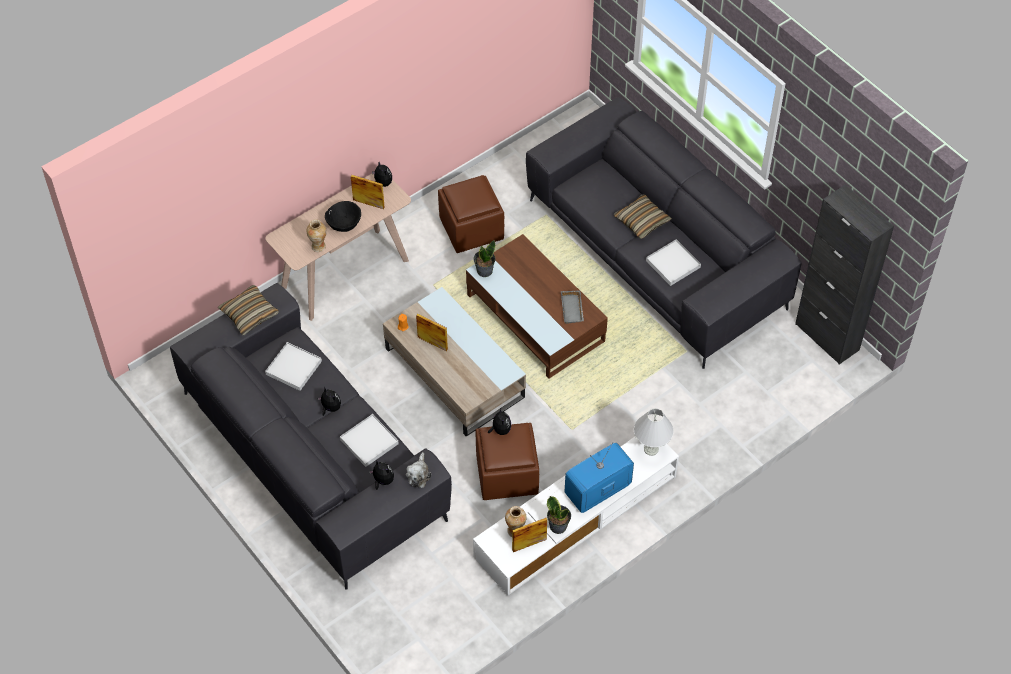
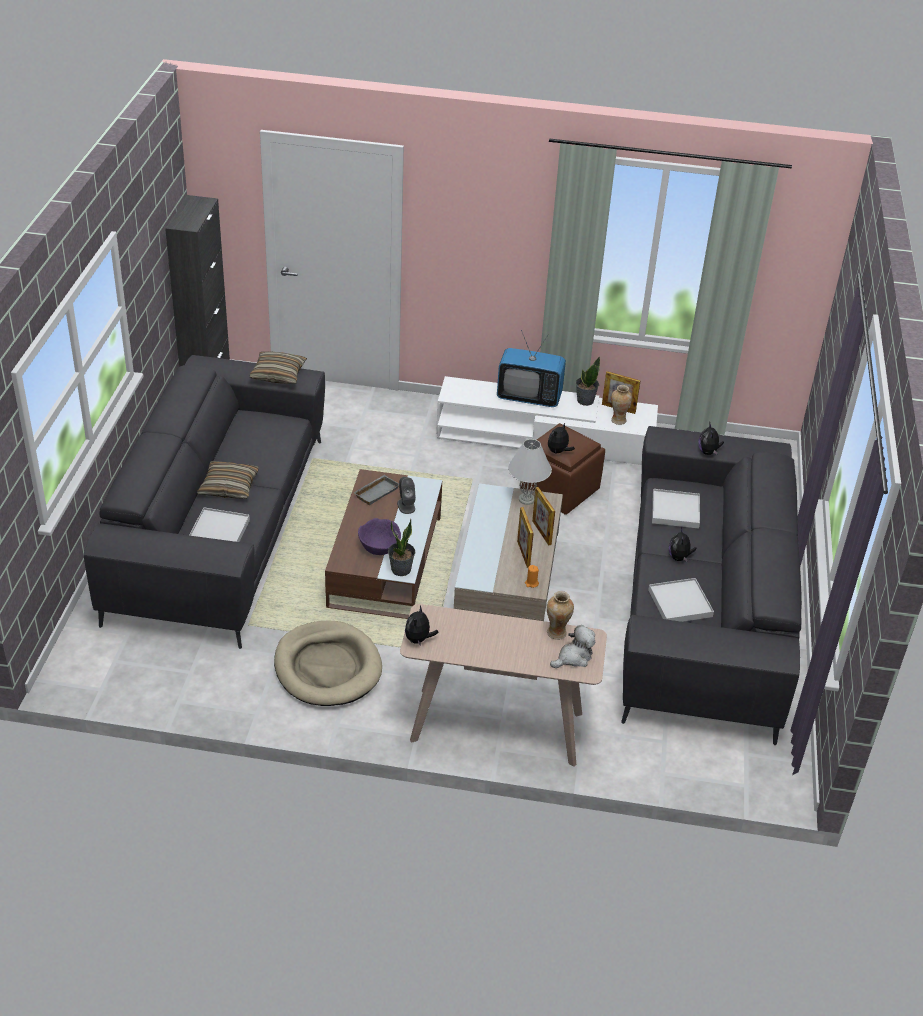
camera: 135 degrees left, 15 degrees down
(249, 314) = (690, 637): pillow -> pillow (278, 374)
(343, 223) = (505, 634): black bowl -> none
(368, 203) = (457, 632): picture frame -> picture frame (541, 532)
(418, 474) = (675, 436): plush toy -> plush toy (573, 657)
(472, 229) = (327, 667): brown ottoman -> beige dog bed
(516, 274) = (380, 546): none -> purple bowl
(542, 315) = (406, 506): none -> grey speaker
(651, 449) = (457, 390): white table lamp -> white table lamp (526, 499)
(673, 264) = (263, 443): white tray -> white tray (219, 531)

